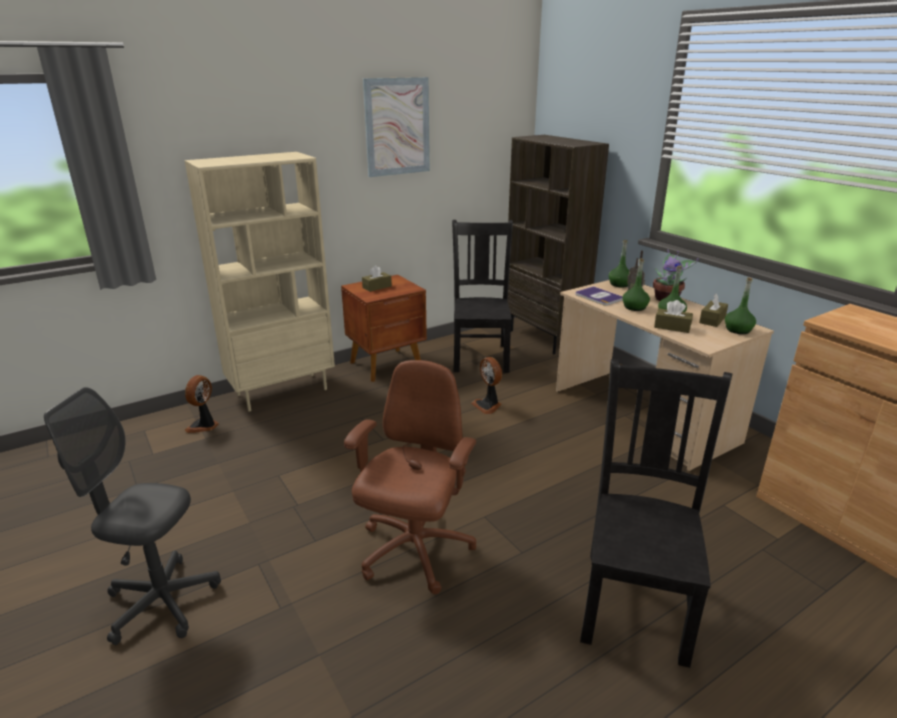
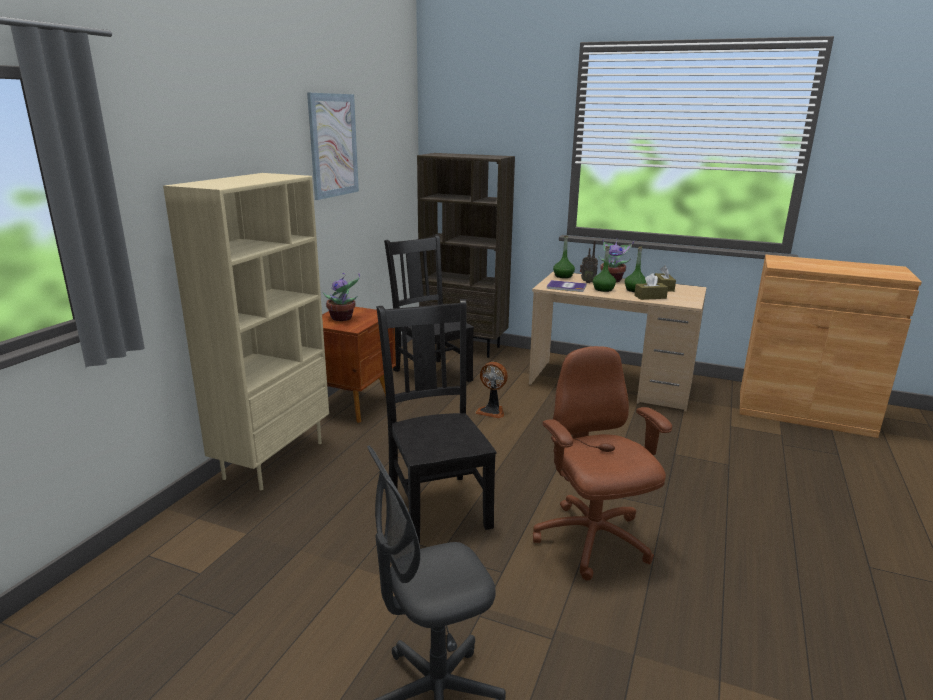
camera: 35 degrees left, 5 degrees down
(204, 426) = (226, 522): fan -> none
(377, 287) = (342, 318): brown tissue box -> potted plant
(635, 602) = (767, 506): black chair -> black chair (437, 504)
(738, 330) = (689, 291): green bottle -> none

